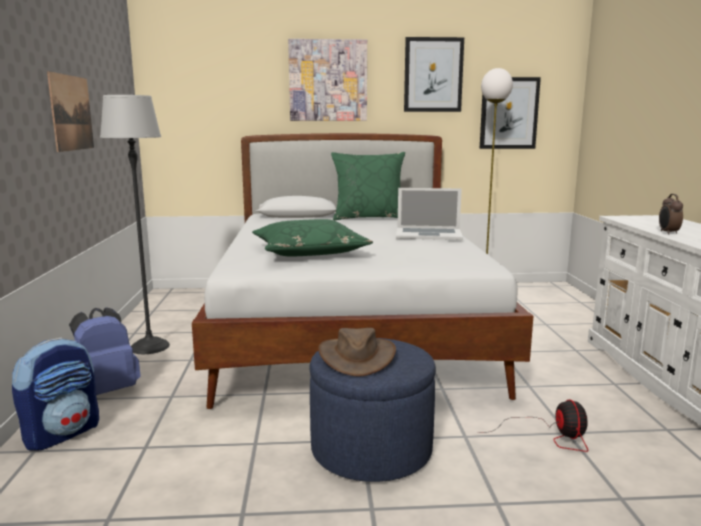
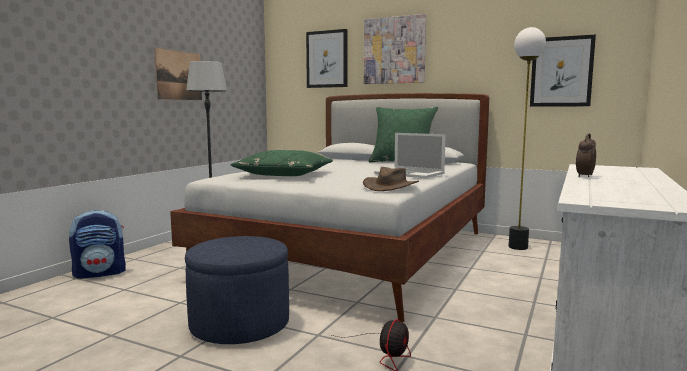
camera: 30 degrees right, 5 degrees down
(106, 391) = (153, 258): blue backpack -> none
(356, 356) = (226, 244): brown hat -> brown hat (390, 186)
(433, 75) = (484, 40): picture -> picture (327, 59)

